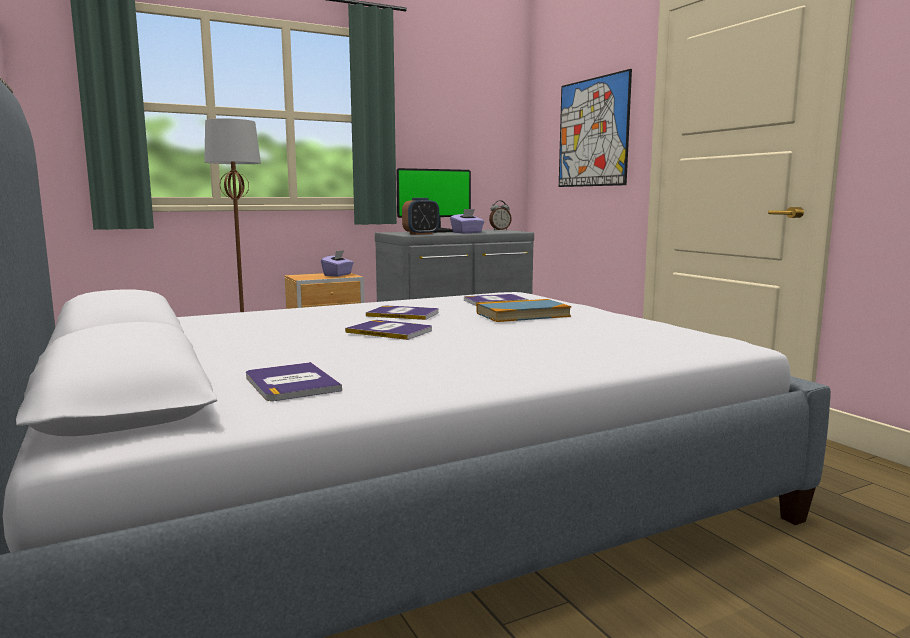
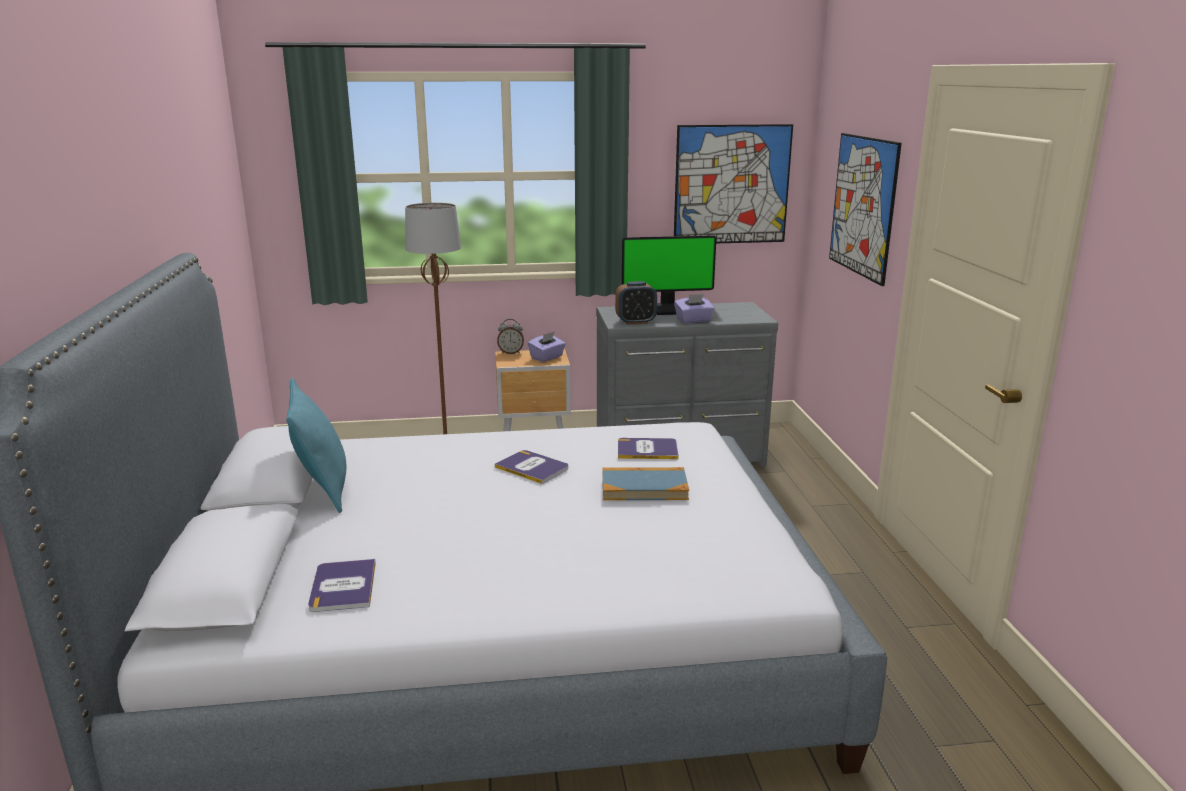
camera: 20 degrees right, 10 degrees up
(190, 338) = (323, 489): none -> turquoise pillow
(390, 331) = (488, 506): book -> none
(472, 135) = (732, 185): none -> picture
(499, 230) = (749, 307): alarm clock -> alarm clock (511, 353)

